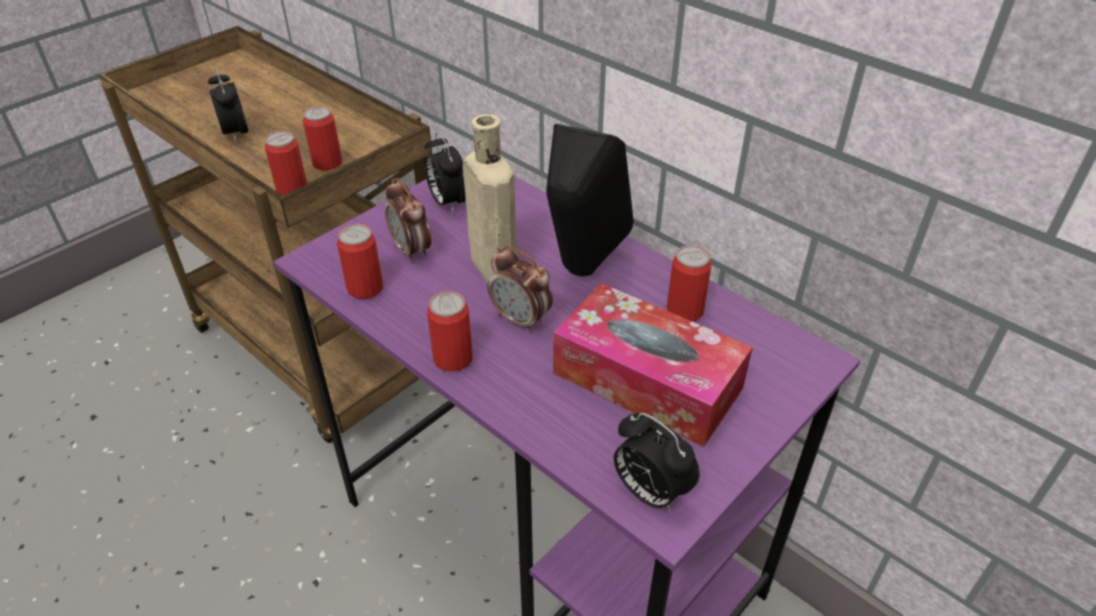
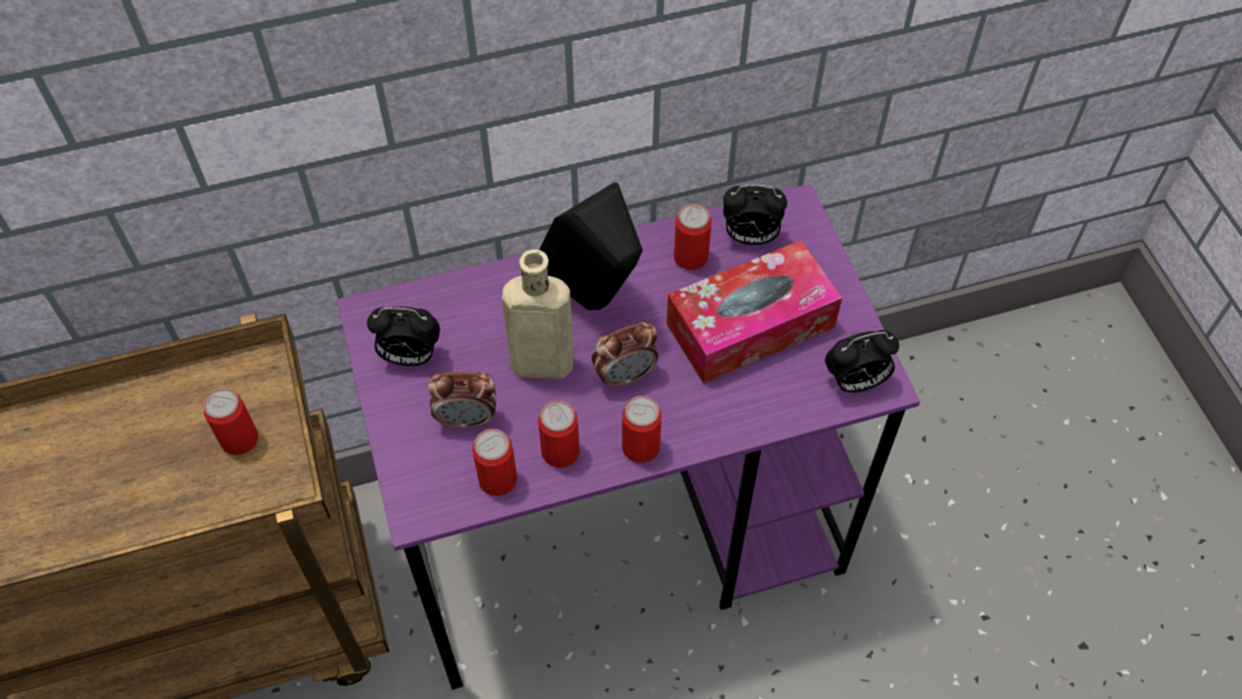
camera: 60 degrees left, 15 degrees up
(235, 133) = (89, 515): alarm clock -> alarm clock (750, 237)
(292, 190) = (267, 490): can -> can (560, 451)

